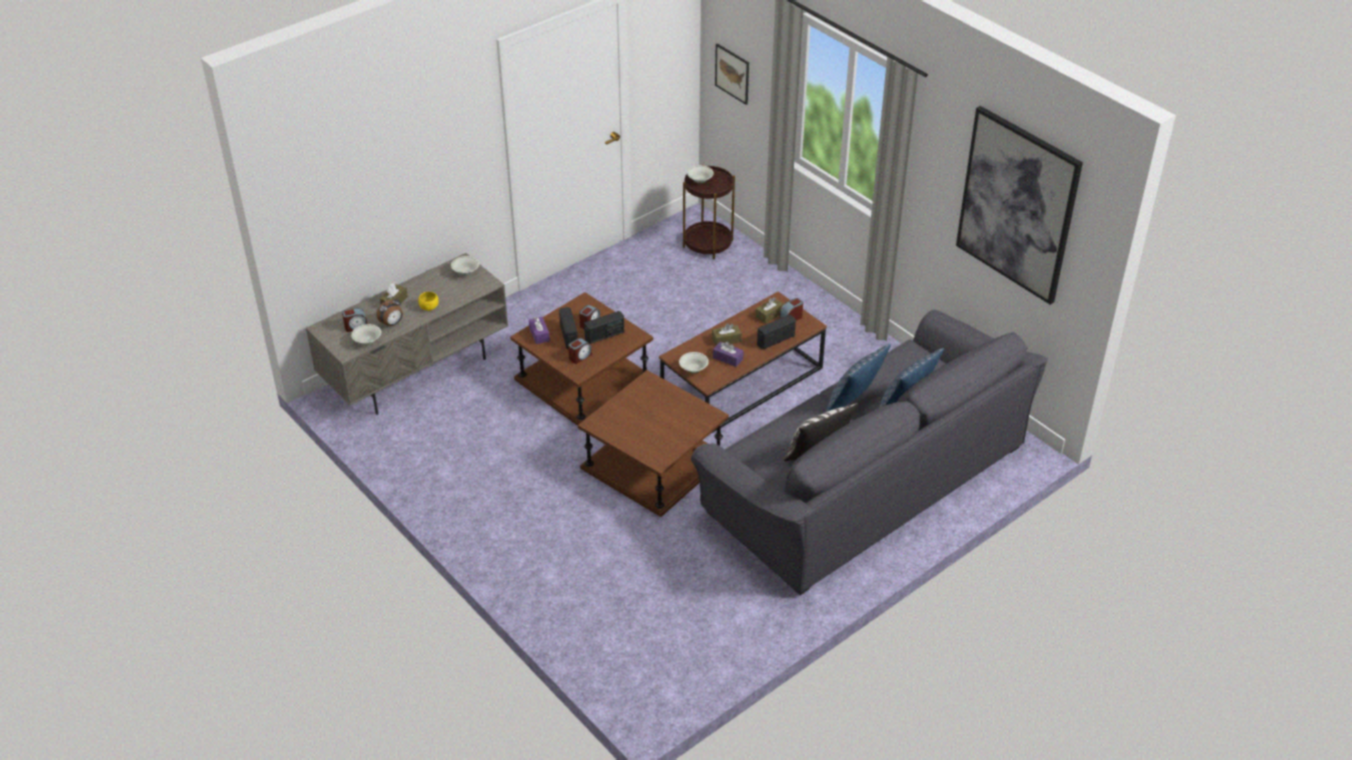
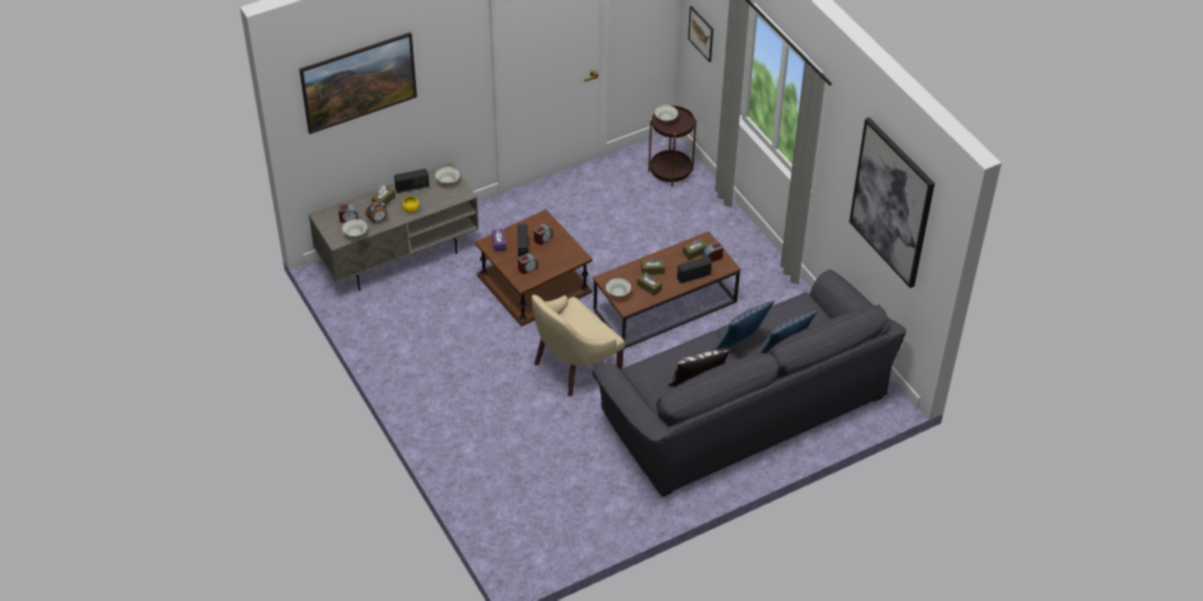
camera: 10 degrees right, 5 degrees up
(357, 173) = (360, 98): none -> picture
(604, 336) = (552, 252): radio -> radio (412, 187)
(653, 463) = (573, 366): brown side table -> beige armchair
(728, 358) = (649, 287): purple tissue box -> brown tissue box

